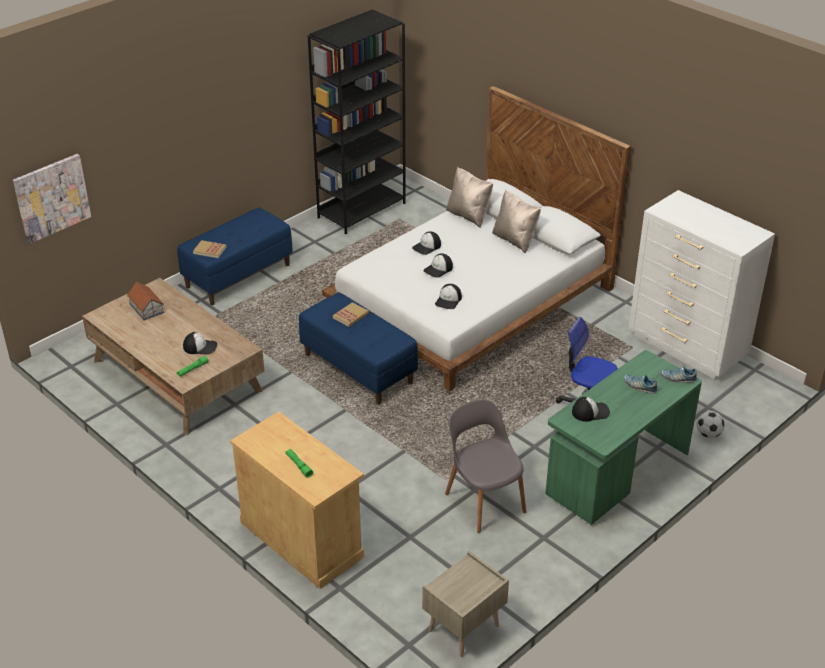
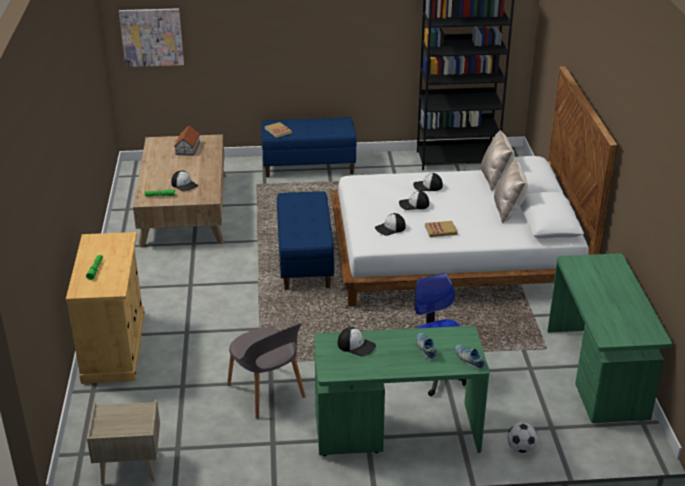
camera: 40 degrees right, 5 degrees down
(350, 316) = (310, 209): book -> book (440, 230)
(484, 501) = (266, 392): grey chair -> grey chair turned 135 degrees clockwise
(687, 348) = (598, 373): white dresser -> green desk

